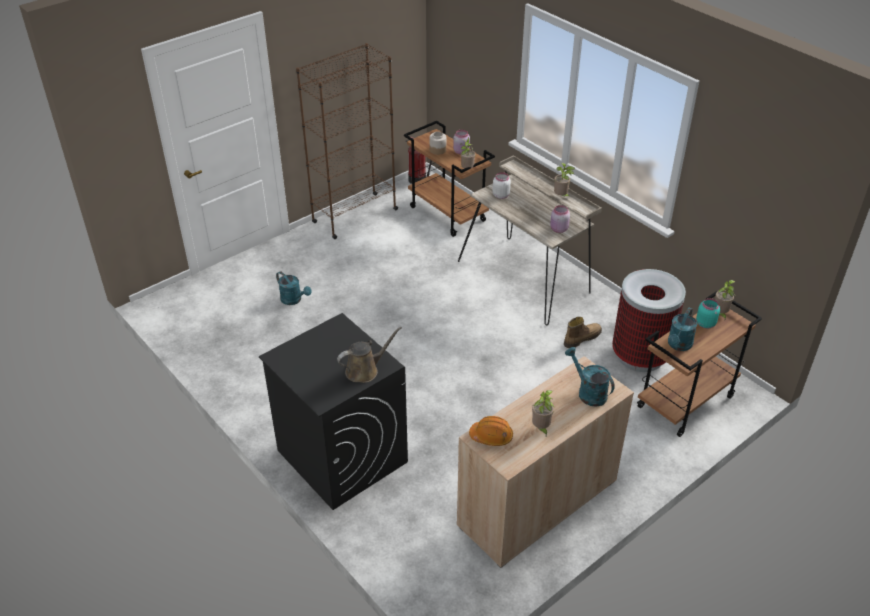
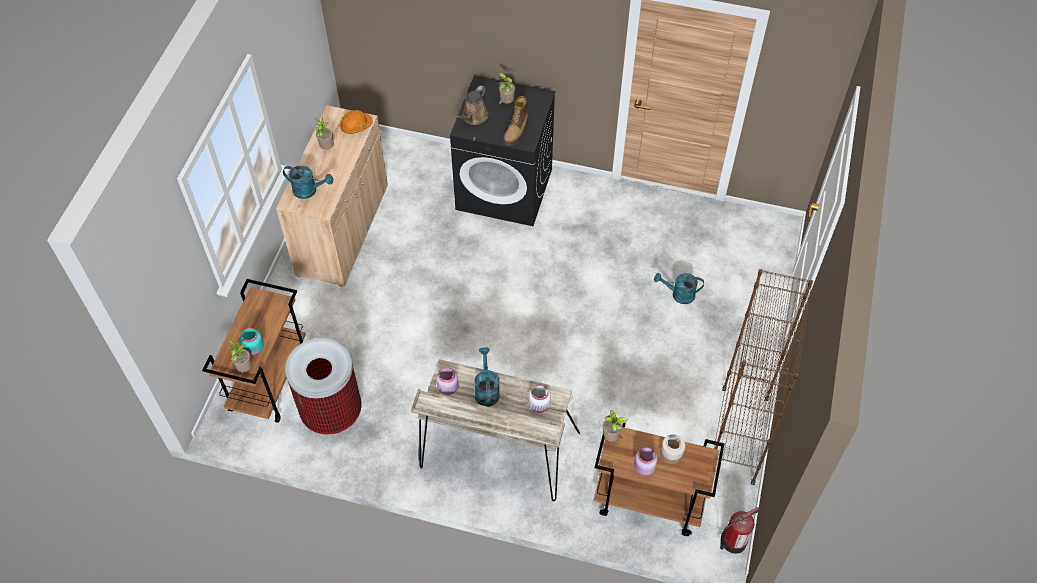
camera: 145 degrees right, 15 degrees up
(561, 196) = (464, 409): potted plant -> potted plant (506, 102)
(581, 338) = (395, 402): boot -> boot (516, 131)
(678, 345) = (268, 310): turquoise watering can -> turquoise watering can (486, 389)

